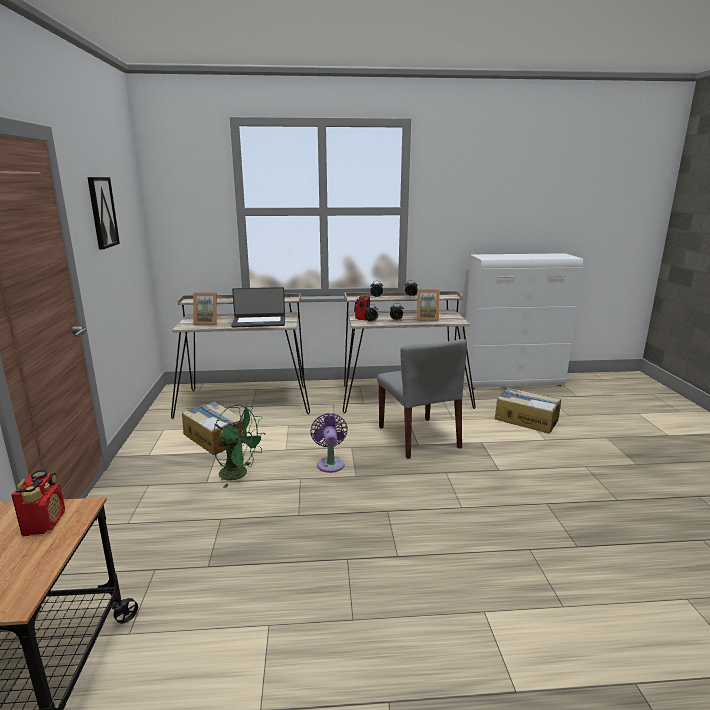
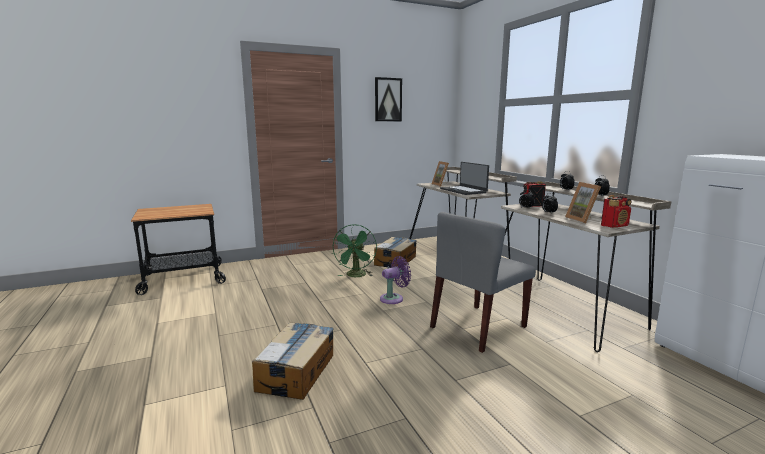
camera: 70 degrees right, 5 degrees down
(45, 522) = (194, 211): radio -> radio (614, 226)
(526, 419) = (626, 395): cardboard box -> cardboard box (297, 371)

